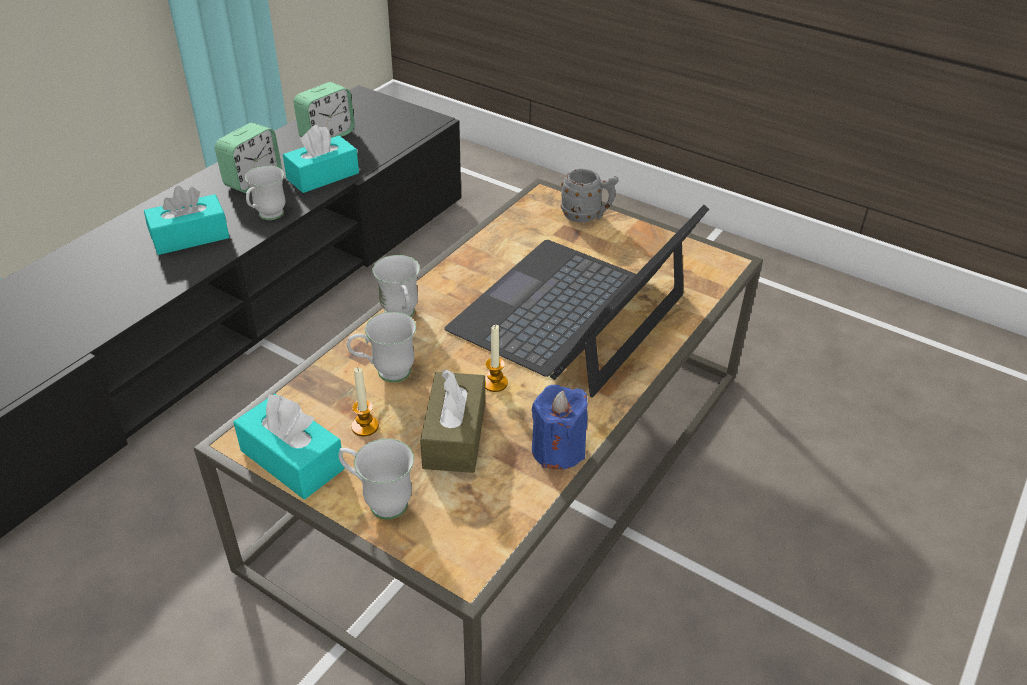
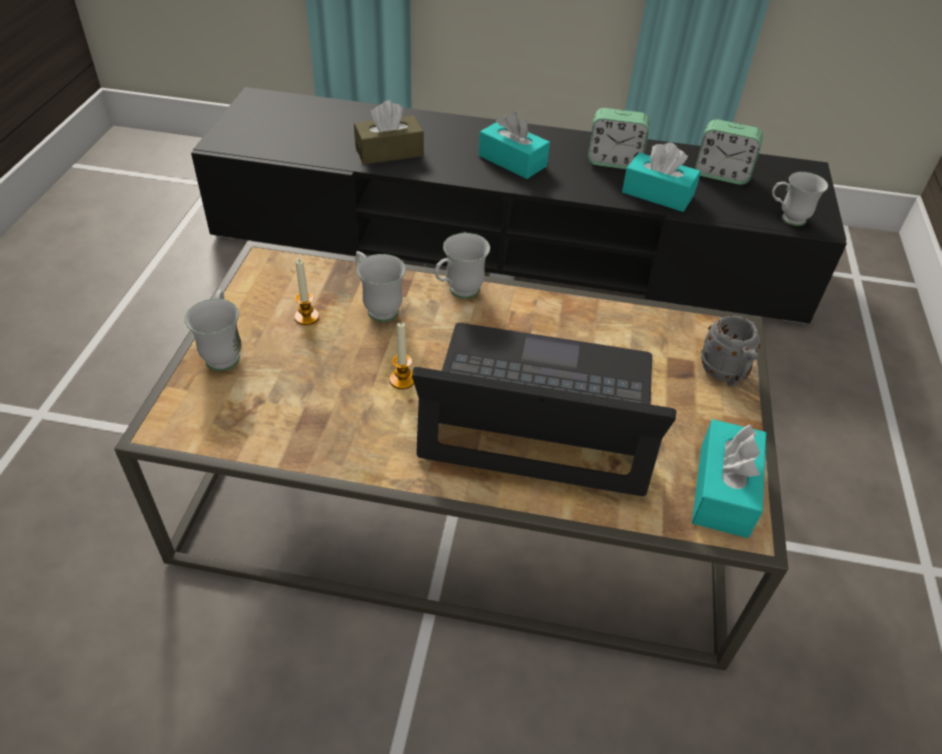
camera: 65 degrees right, 5 degrees up
(267, 217) = (571, 187): white mug -> white mug (786, 219)
(292, 460) = (252, 291): turquoise tissue box -> turquoise tissue box (723, 490)
(454, 435) = (320, 374): brown tissue box -> brown tissue box (389, 152)
(558, 450) = (331, 450): blue candle -> none

